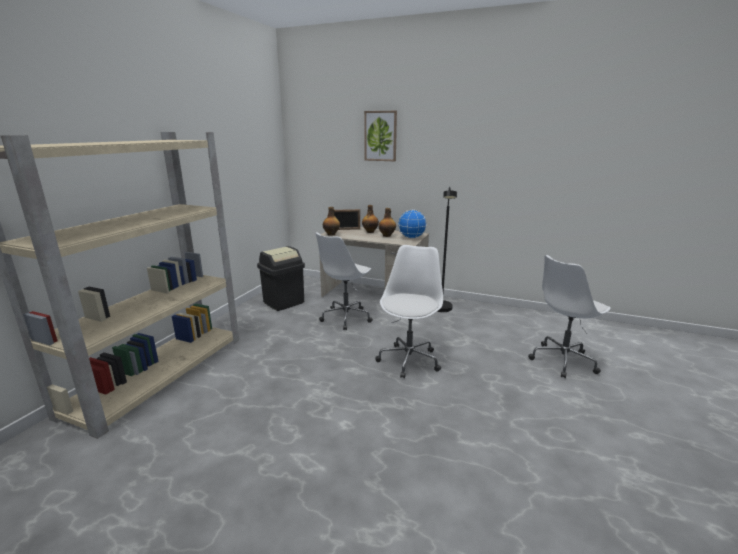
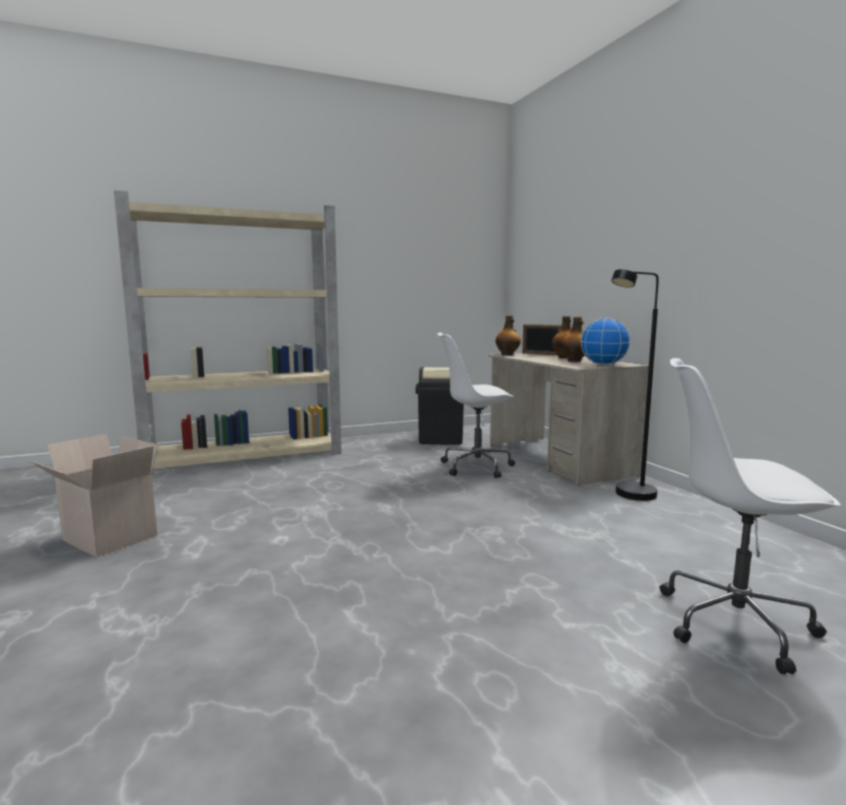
camera: 45 degrees right, 10 degrees down
(223, 502) = (106, 538): none -> cardboard box
(380, 136) = (600, 214): picture -> none
(409, 360) = (464, 522): white office chair -> none

